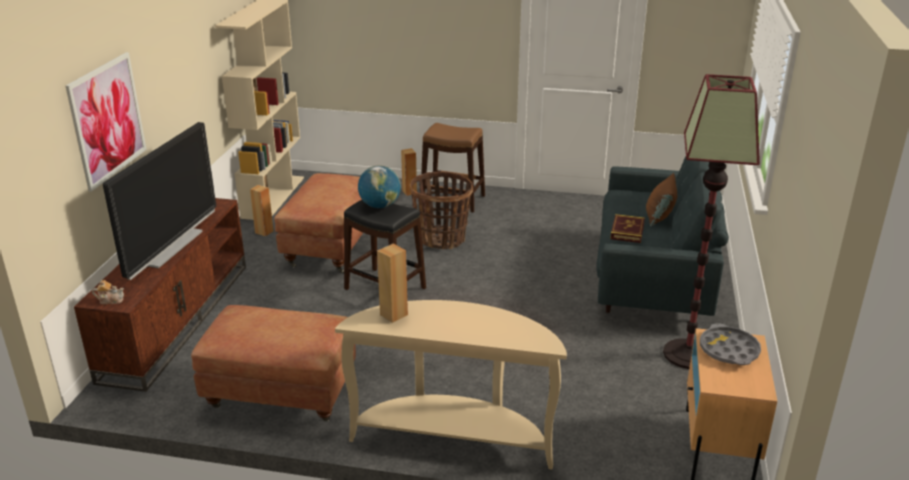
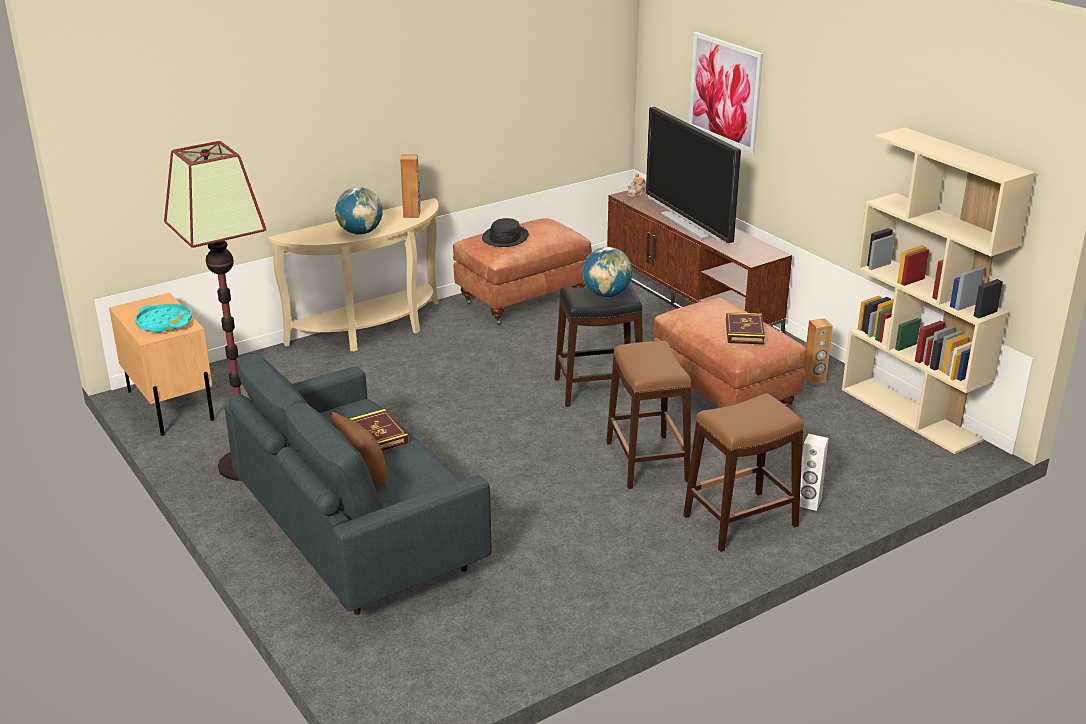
camera: 135 degrees right, 0 degrees up
(293, 330) = (505, 237): none -> black hat
(331, 183) = (744, 332): none -> book
(409, 192) = (808, 503): brown speaker -> white speaker
(441, 239) = (647, 461): basket -> brown stool
(473, 314) = (360, 232): none -> globe
(728, 350) = (164, 323): grey tray -> turquoise tray

